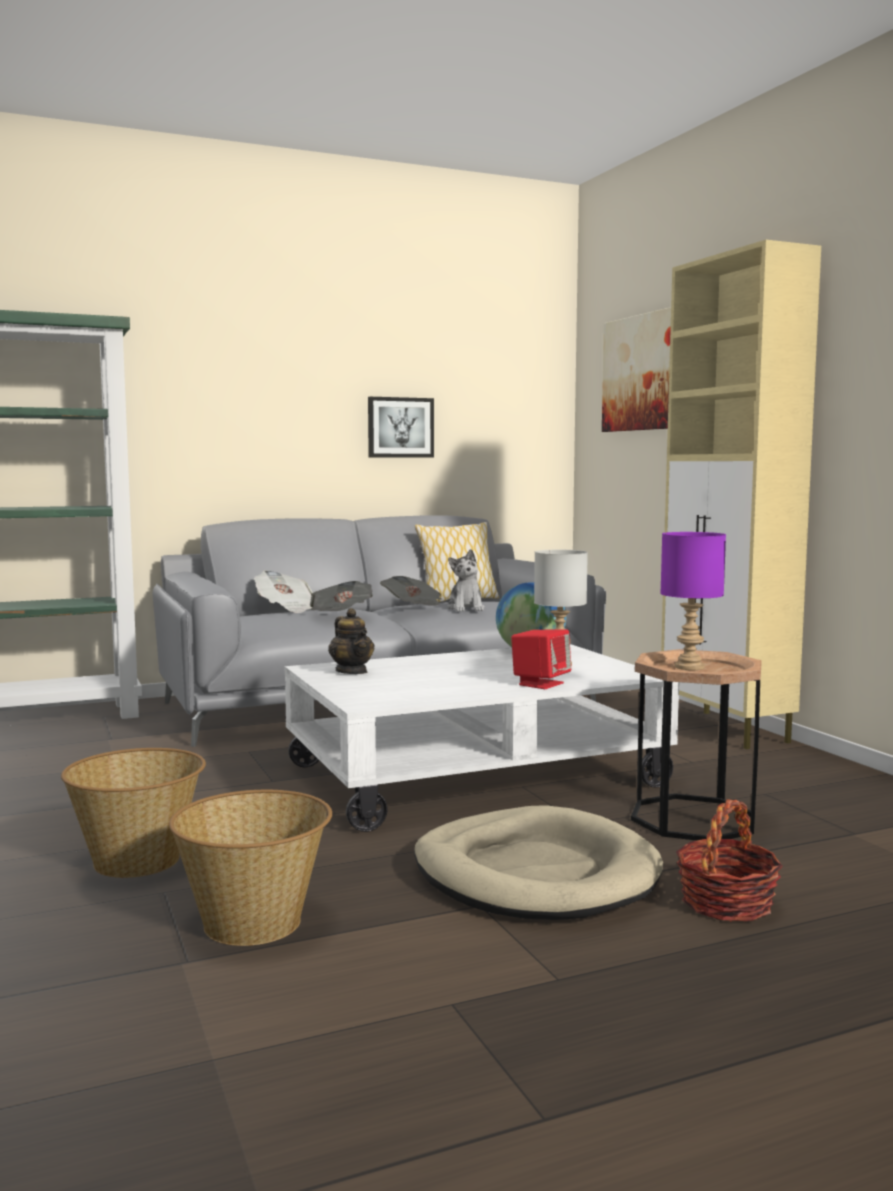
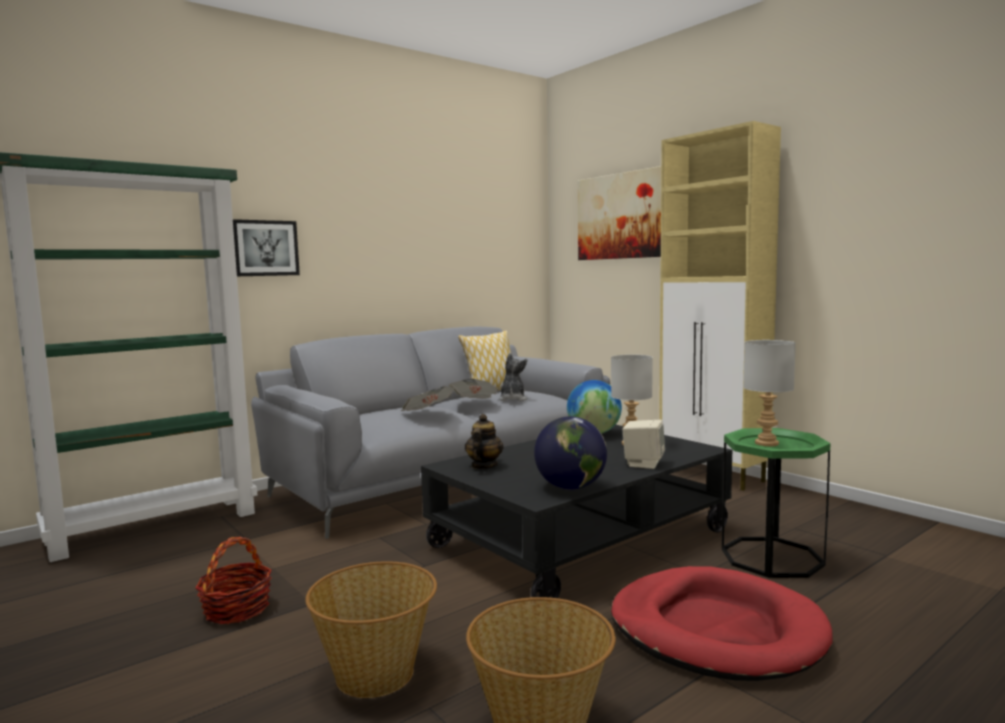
camera: 15 degrees left, 0 degrees up
(286, 609) = (374, 410): newspaper -> none
(352, 671) = (484, 466): teapot -> teapot turned 120 degrees counterclockwise
(400, 427) = (434, 259): picture -> picture (265, 248)
(419, 697) = (571, 487): none -> globe
(466, 608) = (512, 399): plush toy -> plush toy turned 150 degrees counterclockwise
(474, 775) = (580, 538): white coffee table -> black coffee table
(535, 873) = (716, 630): beige dog bed -> red dog bed
(540, 684) = (643, 463): red speaker -> beige speaker
(690, 667) = (767, 443): purple table lamp -> grey table lamp
(693, 818) = (772, 557): brown side table -> green side table
(726, 903) = (876, 635): basket -> basket (237, 609)

